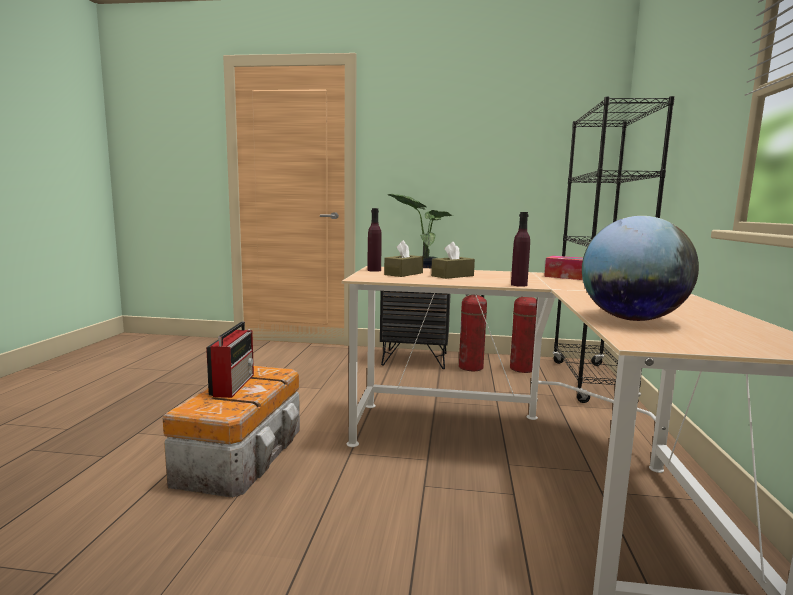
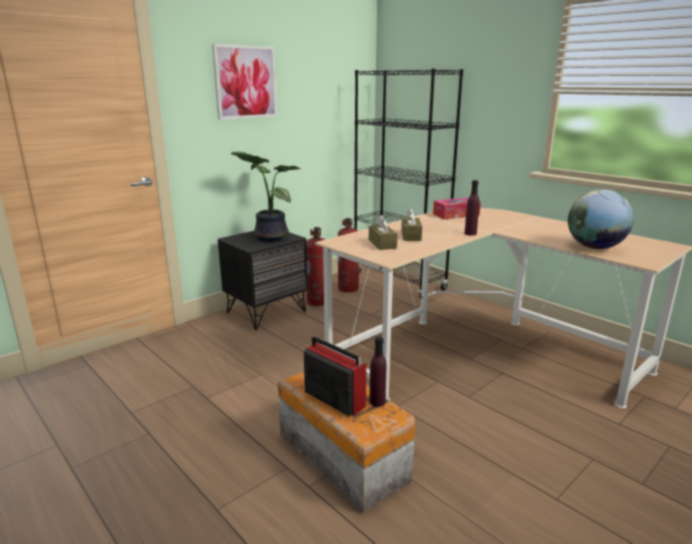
camera: 50 degrees left, 10 degrees up
(374, 270) = (350, 246): purple bottle -> purple bottle (377, 401)
(440, 137) = (245, 82): none -> picture

